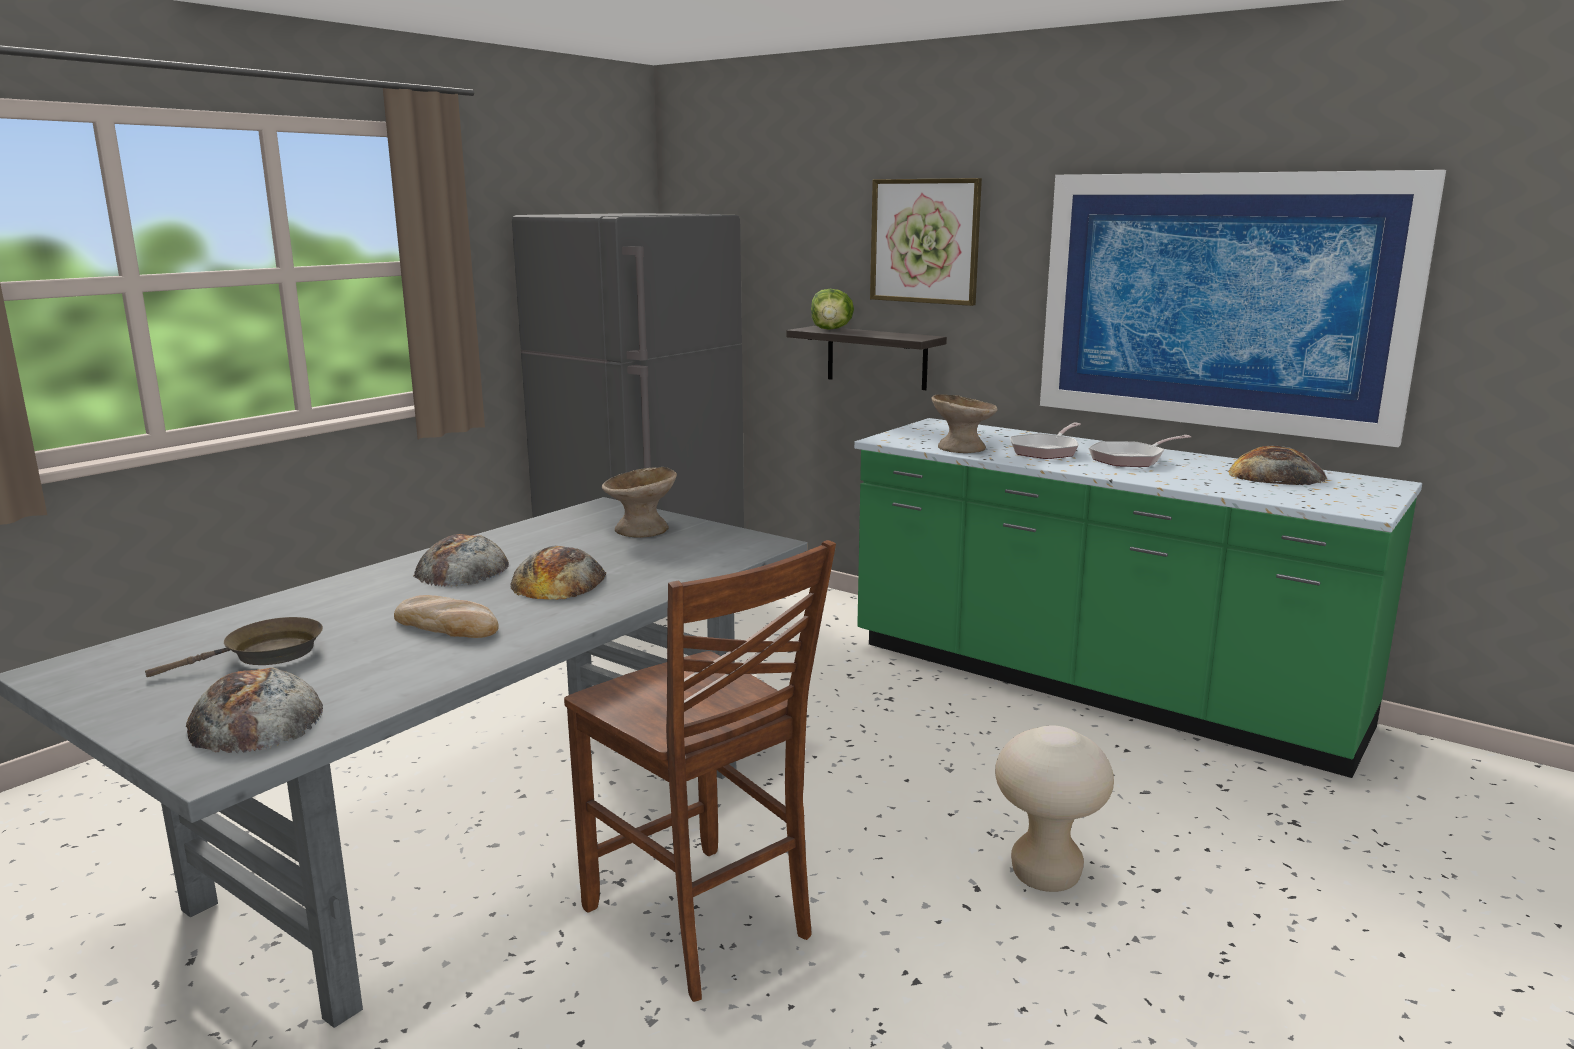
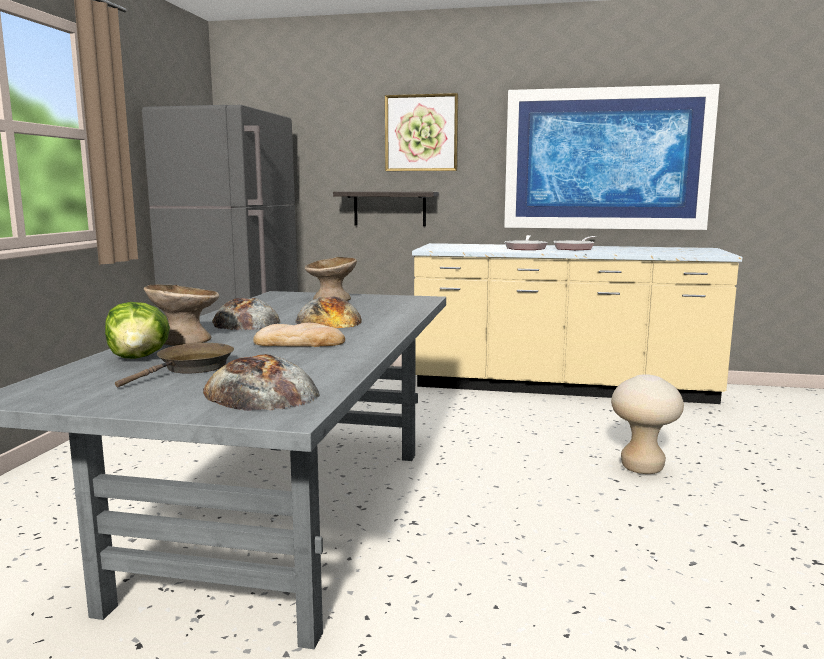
camera: 25 degrees left, 5 degrees down
(700, 923) = (490, 530): brown chair -> none
(831, 329) = (361, 191): lettuce -> lettuce (139, 357)
(961, 448) = (479, 249): beige bowl -> beige bowl (184, 340)
(1095, 687) = (562, 387): green counter -> beige counter
(1276, 475) = (654, 249): bread -> none

